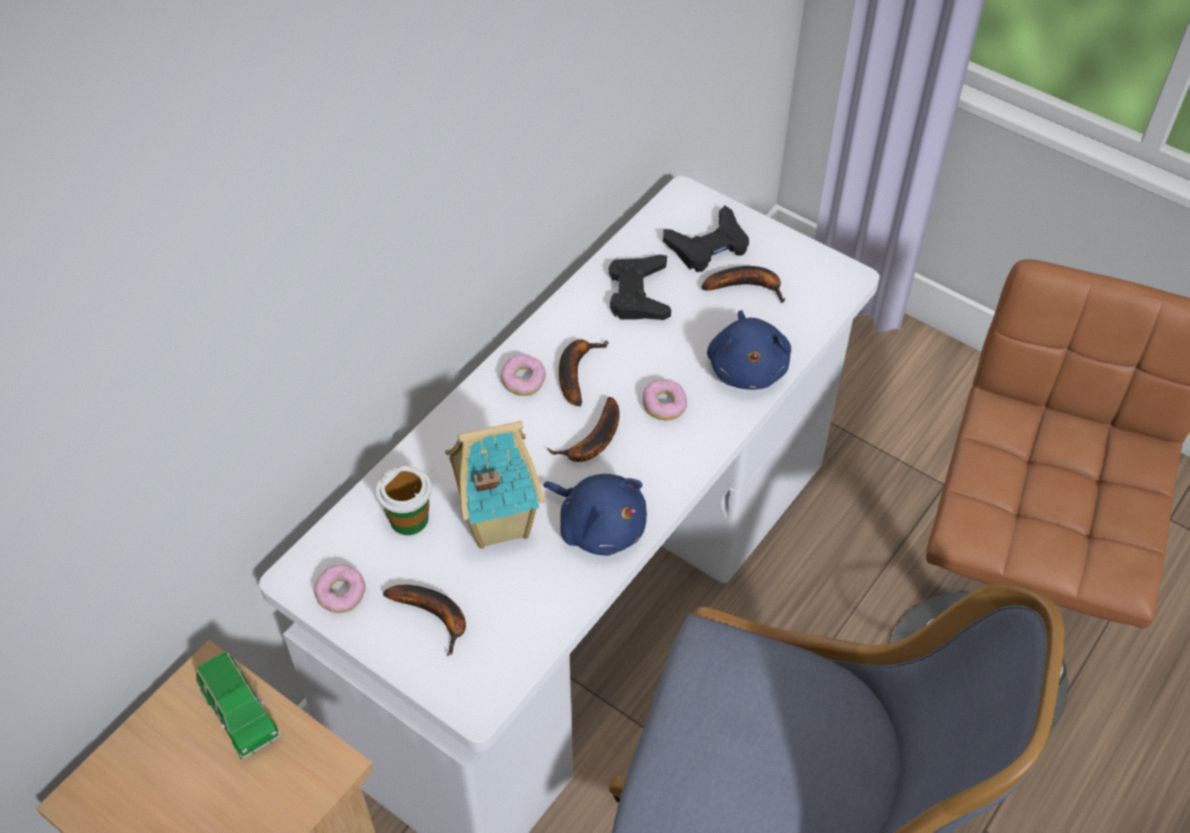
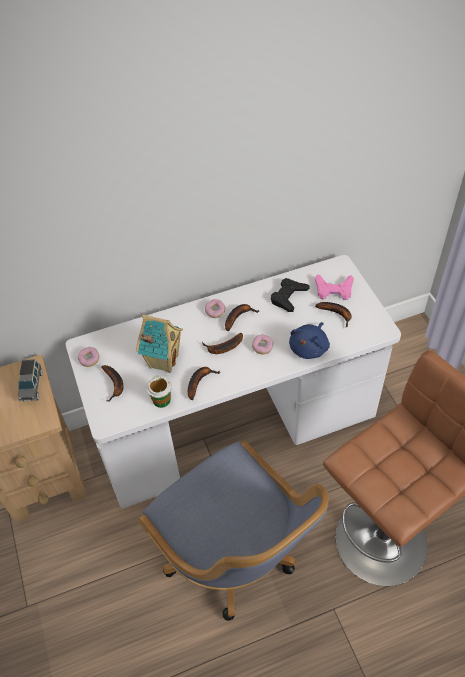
camera: 35 degrees right, 0 degrees up
(240, 714) = (32, 386): green toy car -> grey toy car
(409, 519) = (133, 344): cup -> cup (161, 400)
(599, 526) = (199, 382): blue plush toy -> banana
(708, 246) = (333, 290): black game controller -> pink game controller

